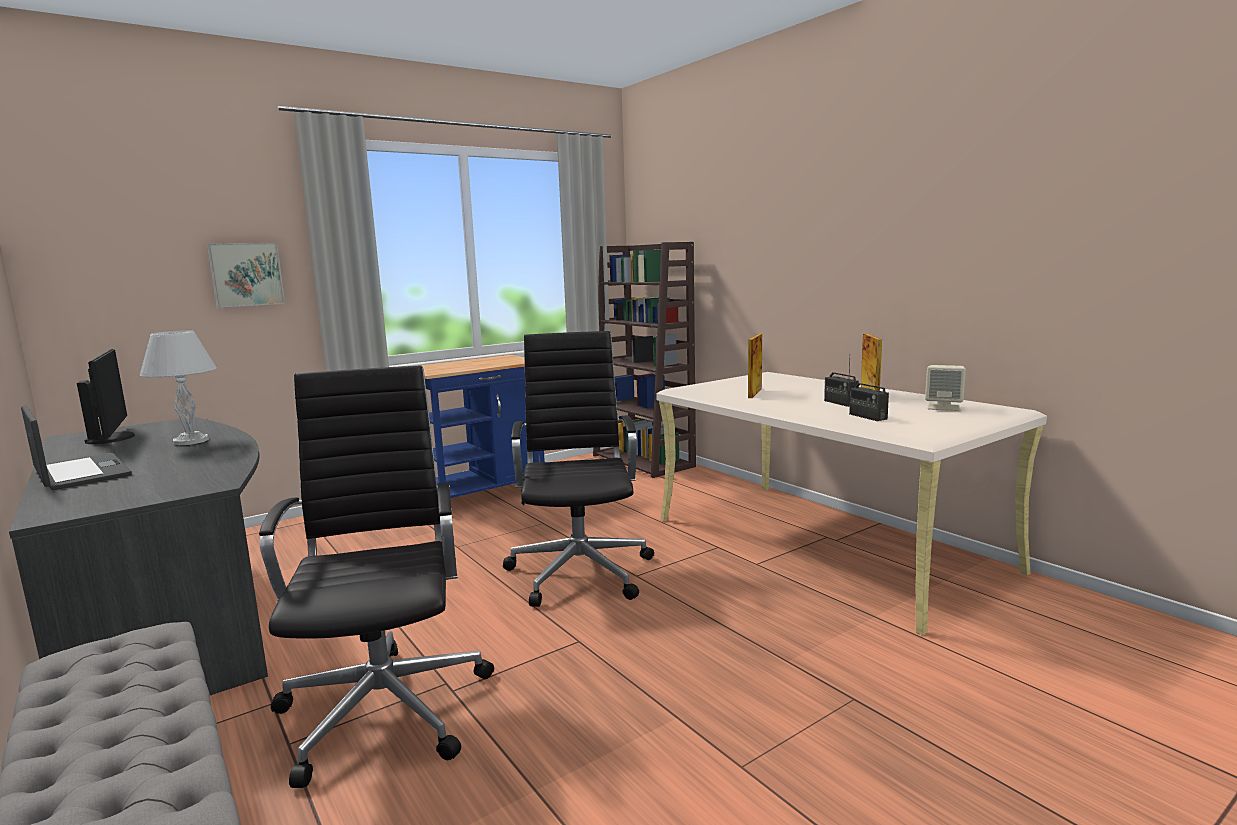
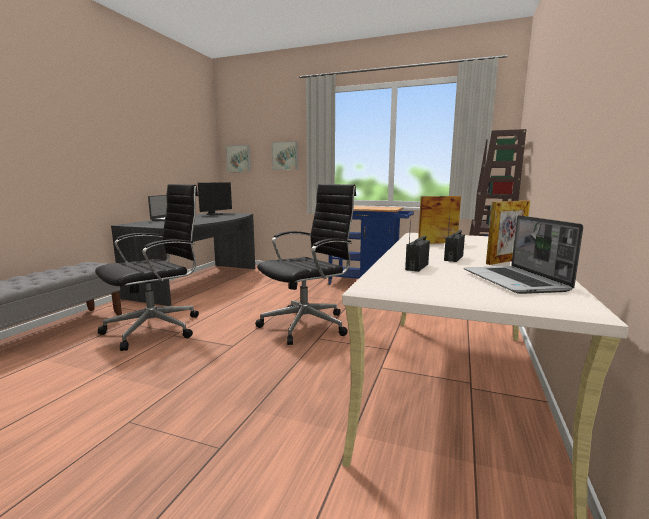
camera: 55 degrees right, 0 degrees up
(97, 284) = (239, 158): none -> picture
(190, 441) = (218, 218): white table lamp -> none
(944, 407) = (515, 281): beige speaker -> laptop

